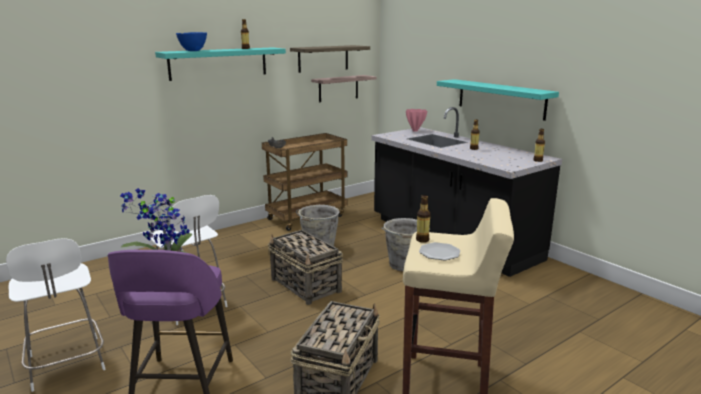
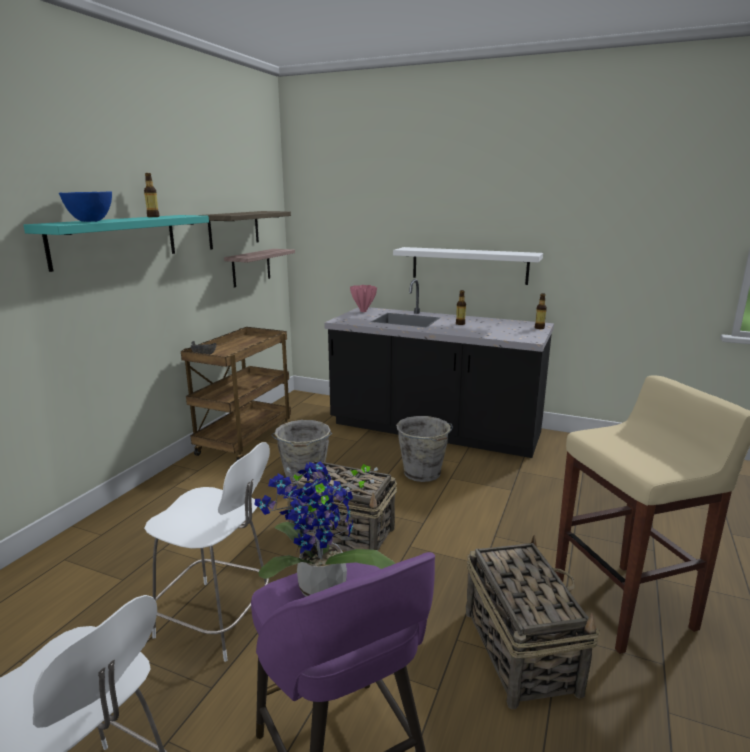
camera: 30 degrees left, 0 degrees up
(422, 240) = (600, 442): bottle -> none
(439, 253) = (646, 454): plate -> none
(500, 99) = (469, 265): turquoise shelf -> white shelf

